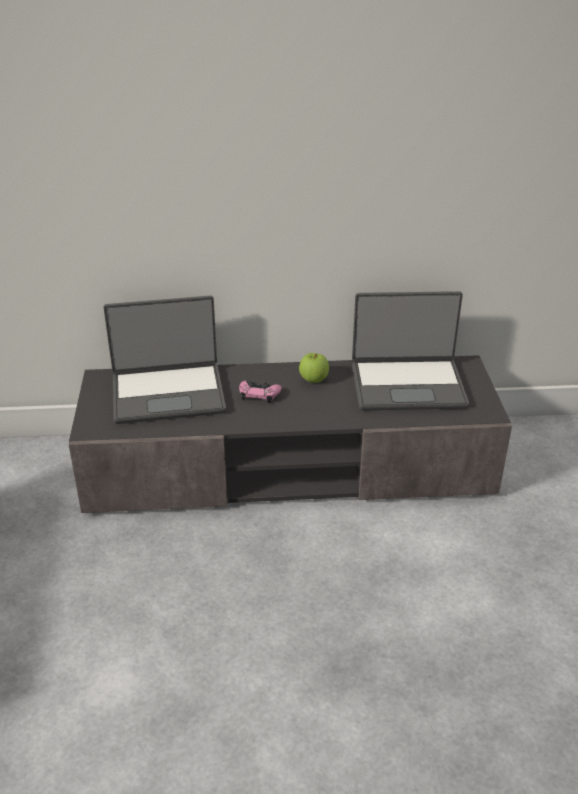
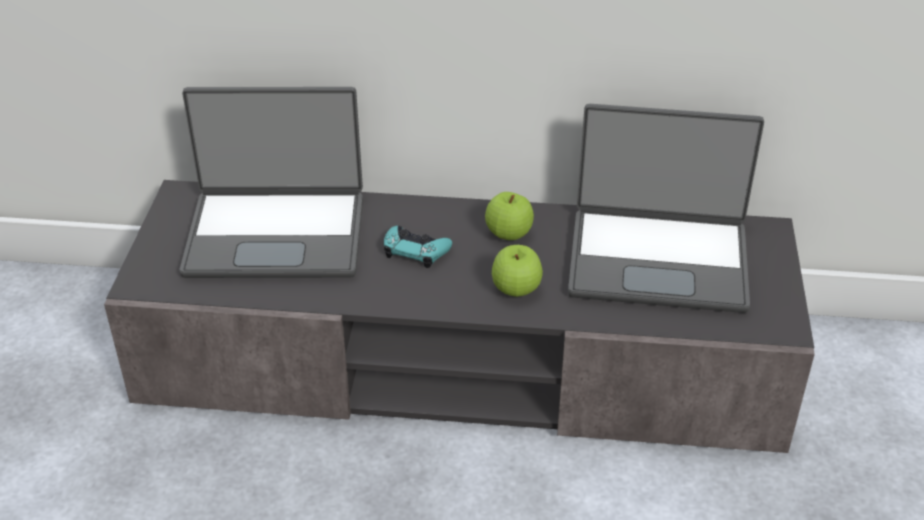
camera: 10 degrees right, 5 degrees up
(259, 394) = (415, 250): pink game controller -> turquoise game controller
(327, 410) = (516, 290): none -> apple

